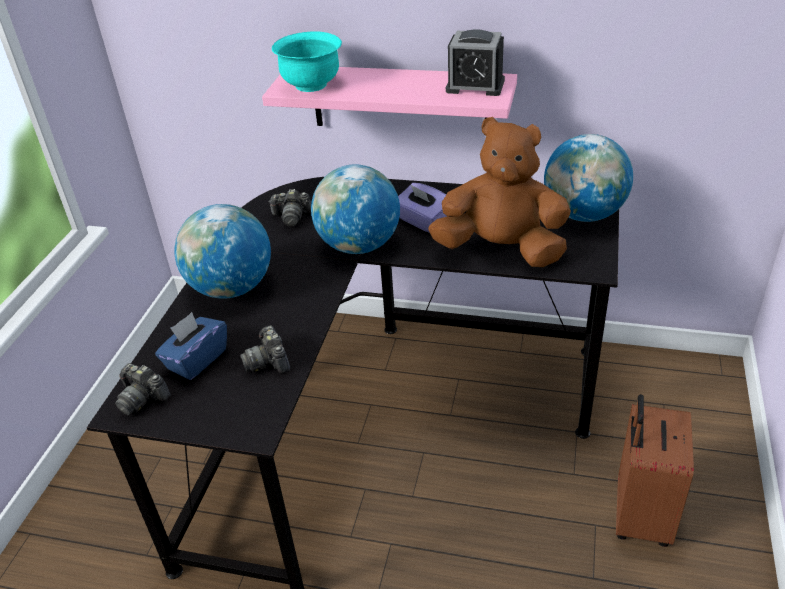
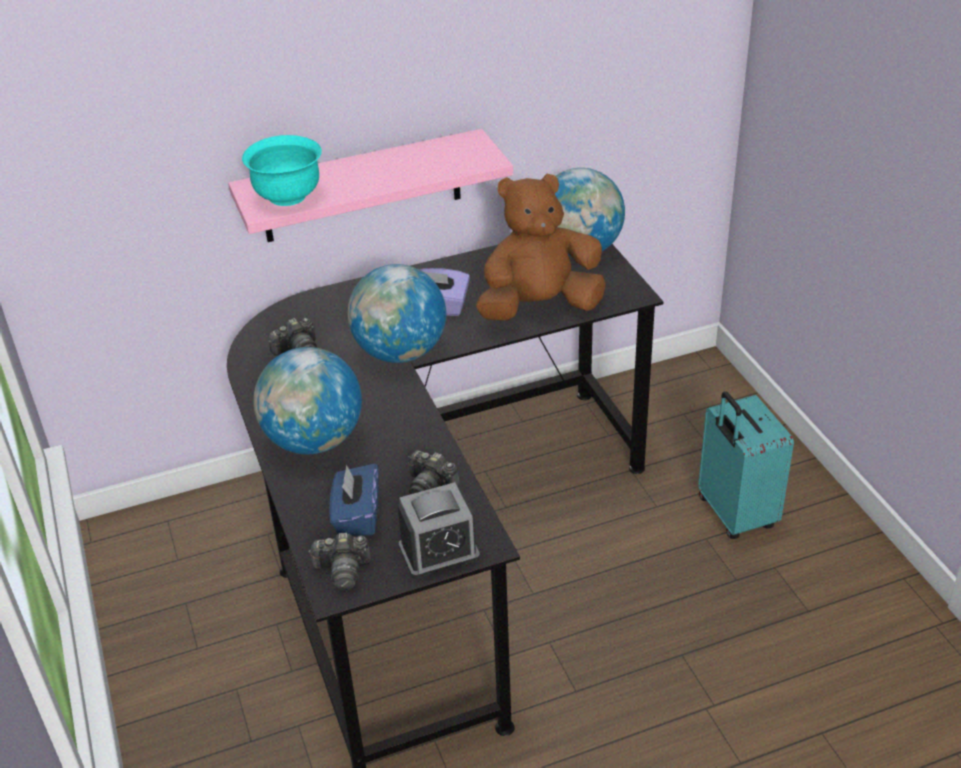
camera: 35 degrees left, 0 degrees up
(475, 86) = (457, 151): alarm clock -> alarm clock (439, 552)
(639, 516) = (734, 514): brown suitcase -> turquoise suitcase

